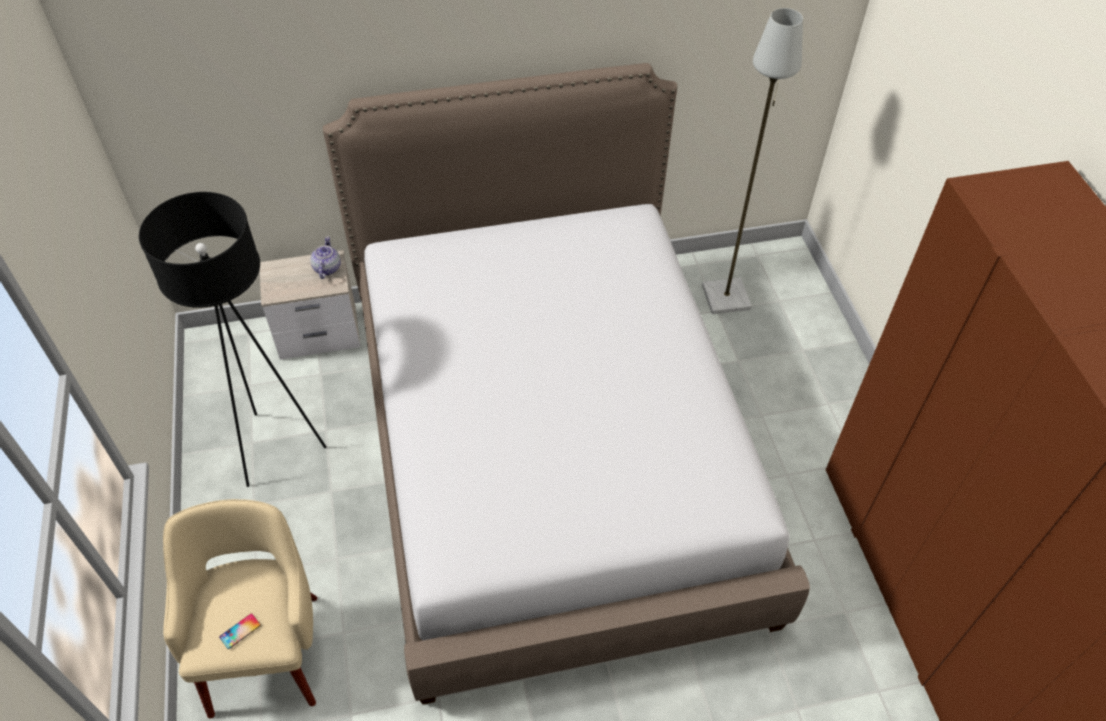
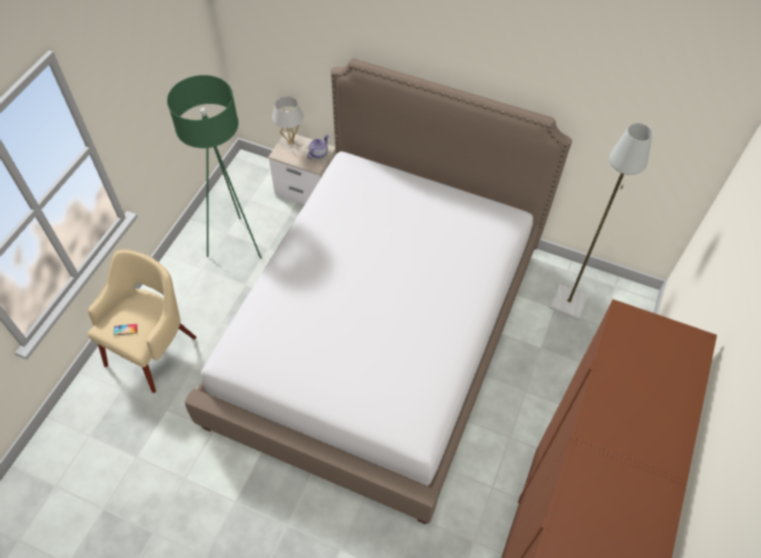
camera: 35 degrees right, 5 degrees up
(276, 448) = (236, 243): black floor lamp -> green floor lamp
(277, 272) = (290, 141): none -> white table lamp

